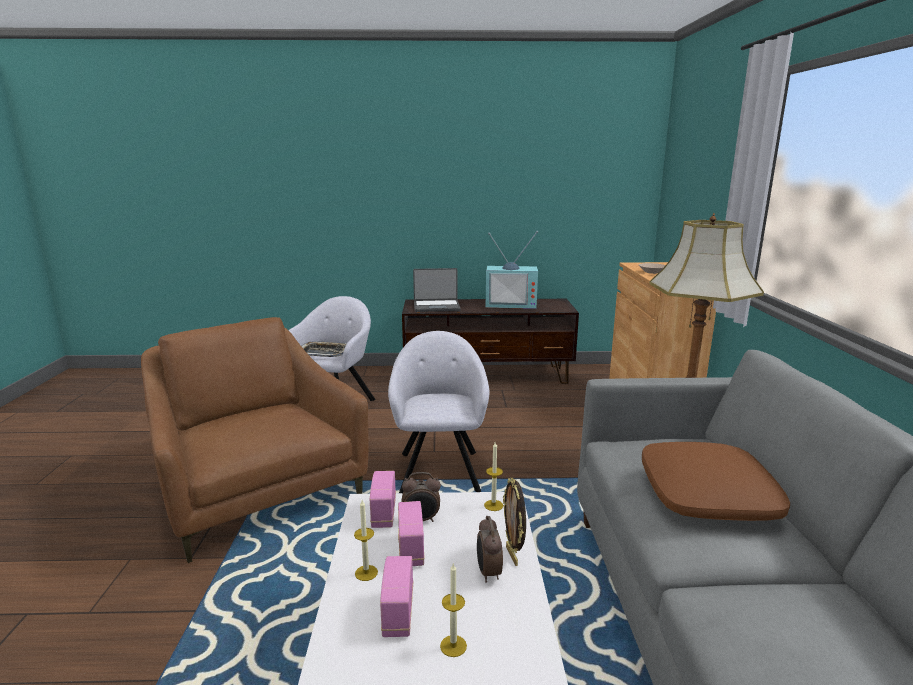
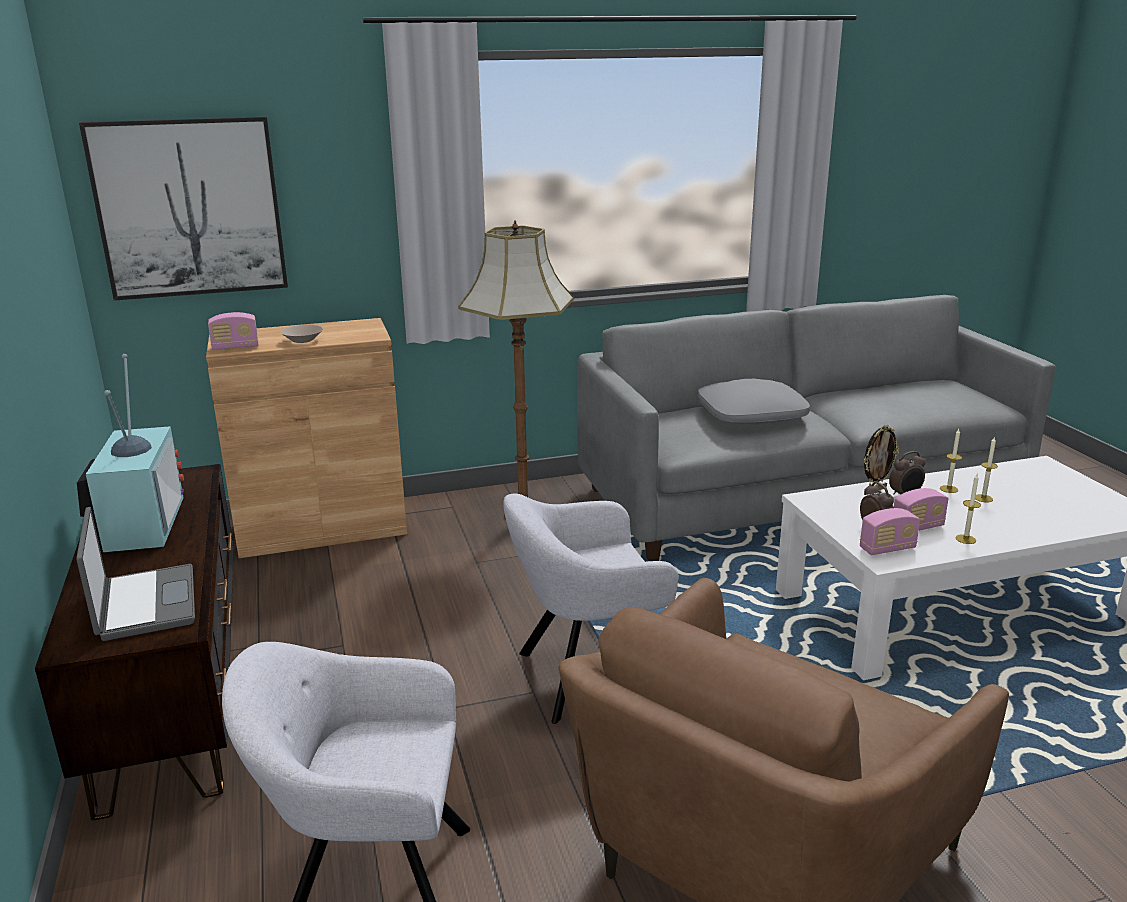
camera: 105 degrees left, 5 degrees up
(323, 353) = (390, 764): tray -> none
(398, 613) = (984, 519): radio -> radio (235, 347)
(493, 505) = (818, 503): candle -> candle (948, 489)
(684, 185) = (189, 208): none -> picture
(708, 495) = (751, 415): brown pillow -> grey pillow

